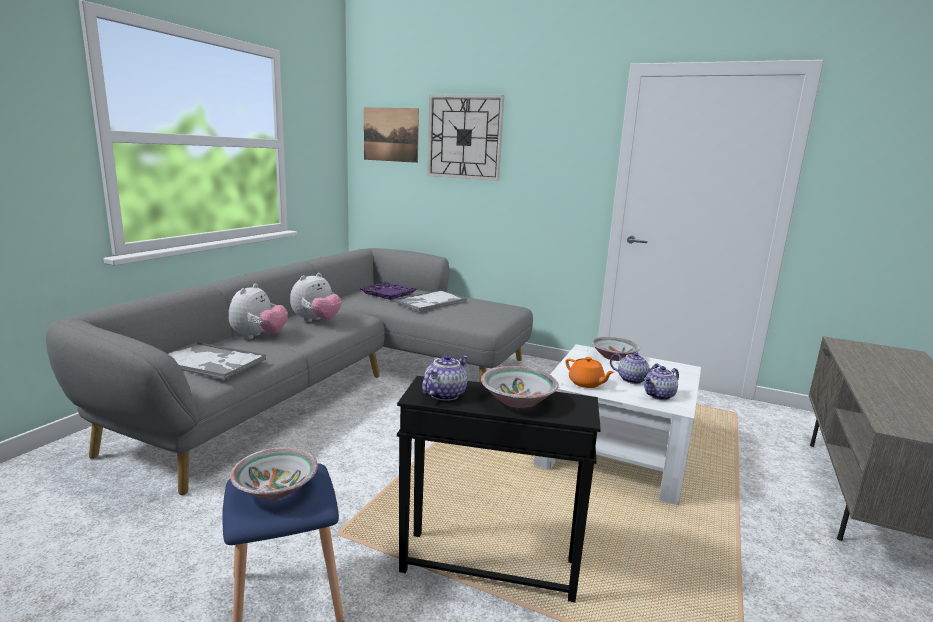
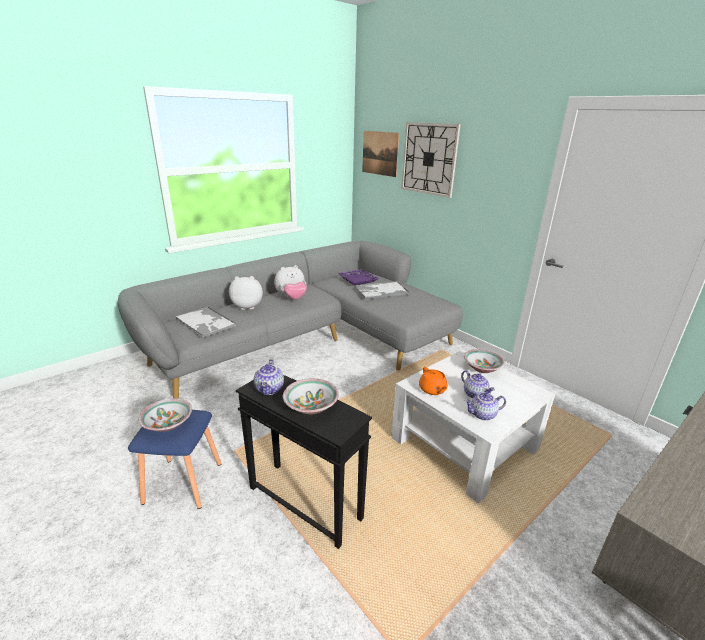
camera: 25 degrees right, 10 degrees up
(258, 337) = (247, 306): plush toy -> plush toy turned 135 degrees counterclockwise
(444, 394) = (270, 389): teapot -> teapot turned 120 degrees clockwise

